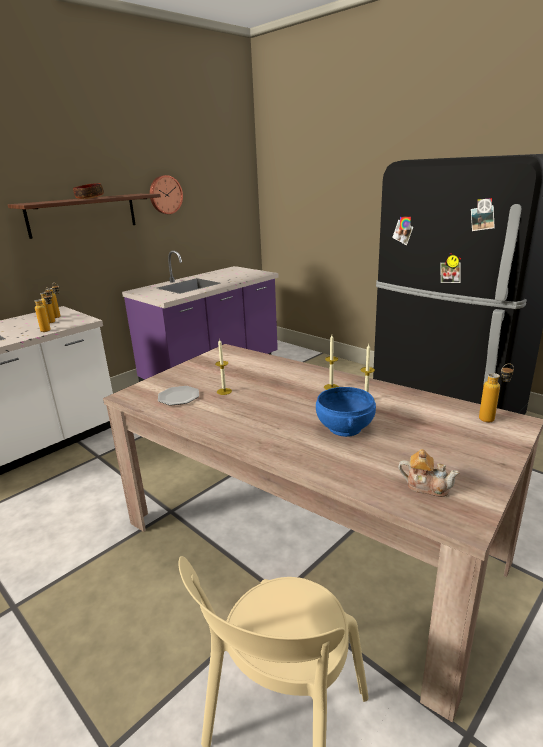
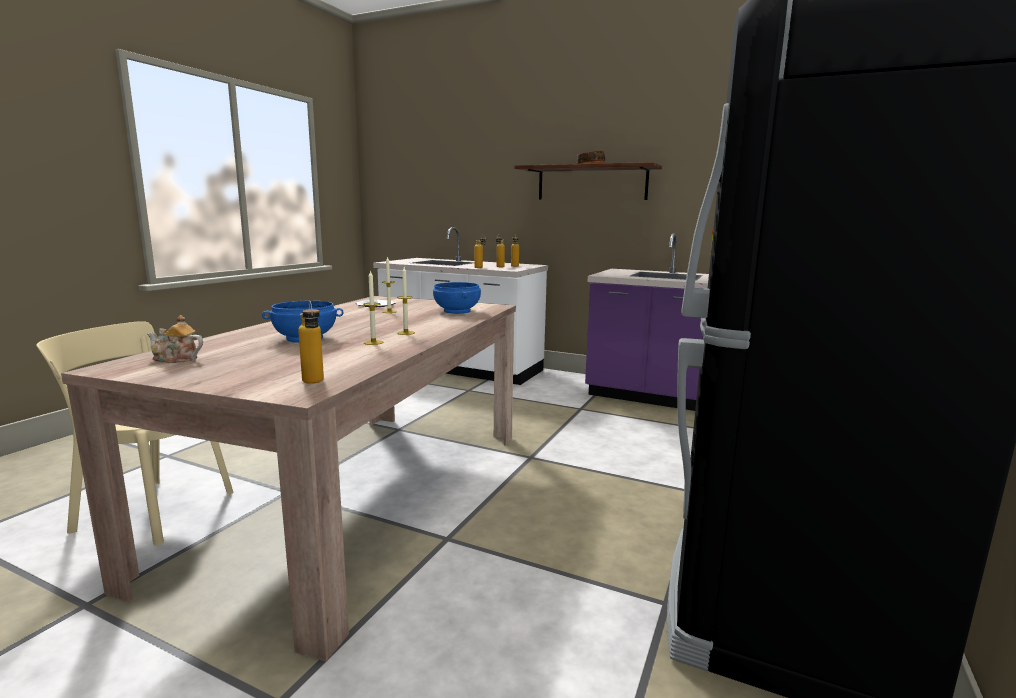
camera: 70 degrees right, 10 degrees down
(165, 195) = (697, 169): wall clock -> none
(242, 364) = (457, 311): none -> blue bowl
(426, 486) = (176, 359): teapot -> teapot turned 90 degrees clockwise

